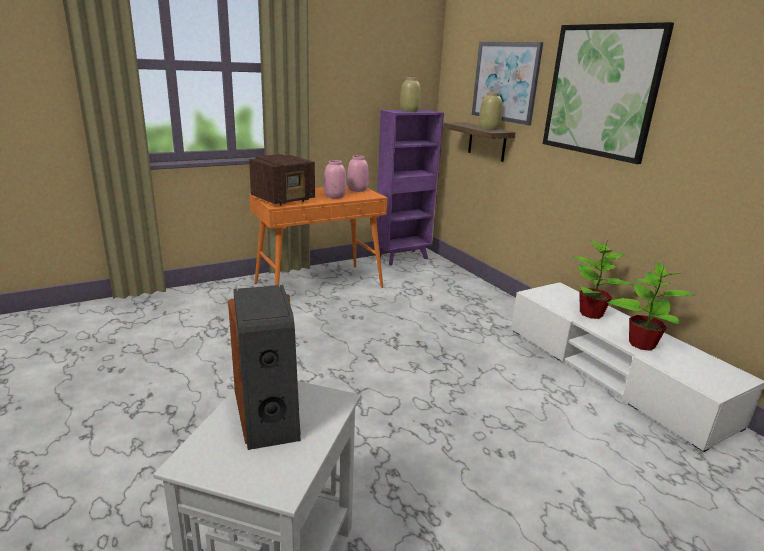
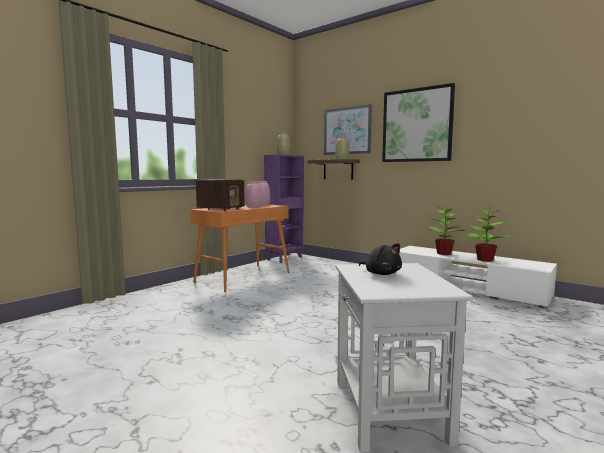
camera: 20 degrees left, 15 degrees down
(268, 413) = (381, 273): speaker -> black plush toy

